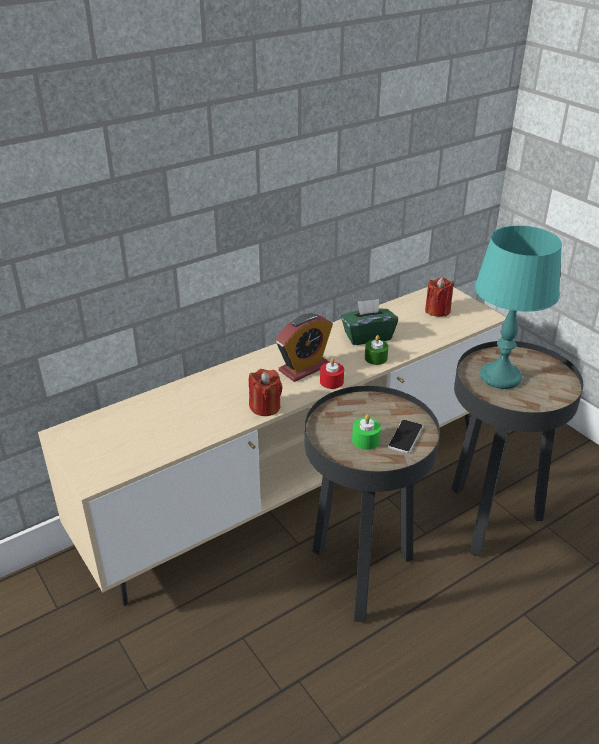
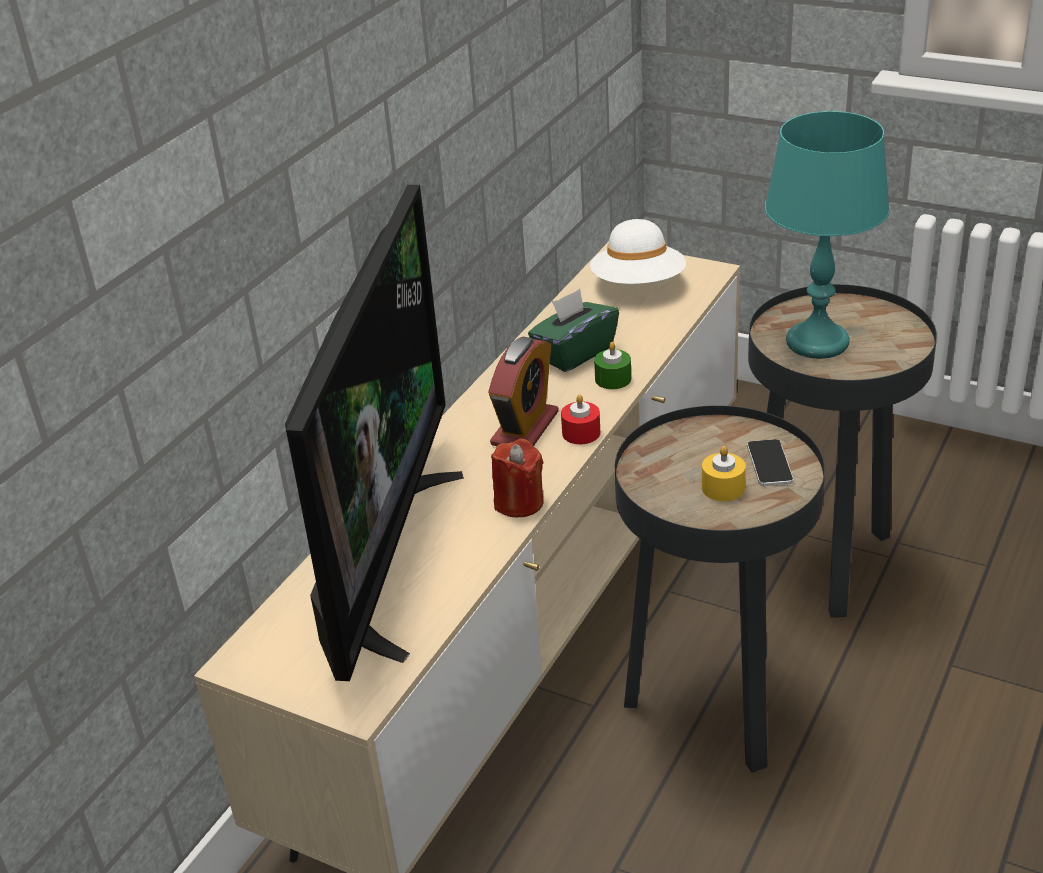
camera: 25 degrees left, 0 degrees up
(173, 409) = (383, 558): none -> television
(365, 440) = (723, 488): green candle -> yellow candle
(437, 310) = (638, 285): red candle -> white hat

